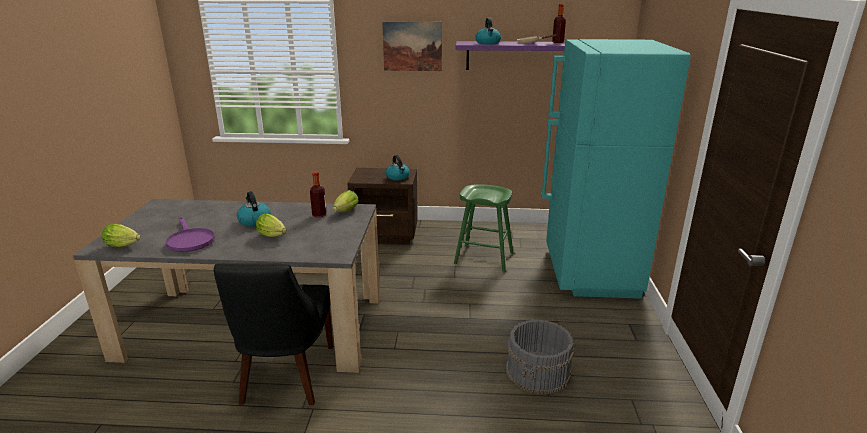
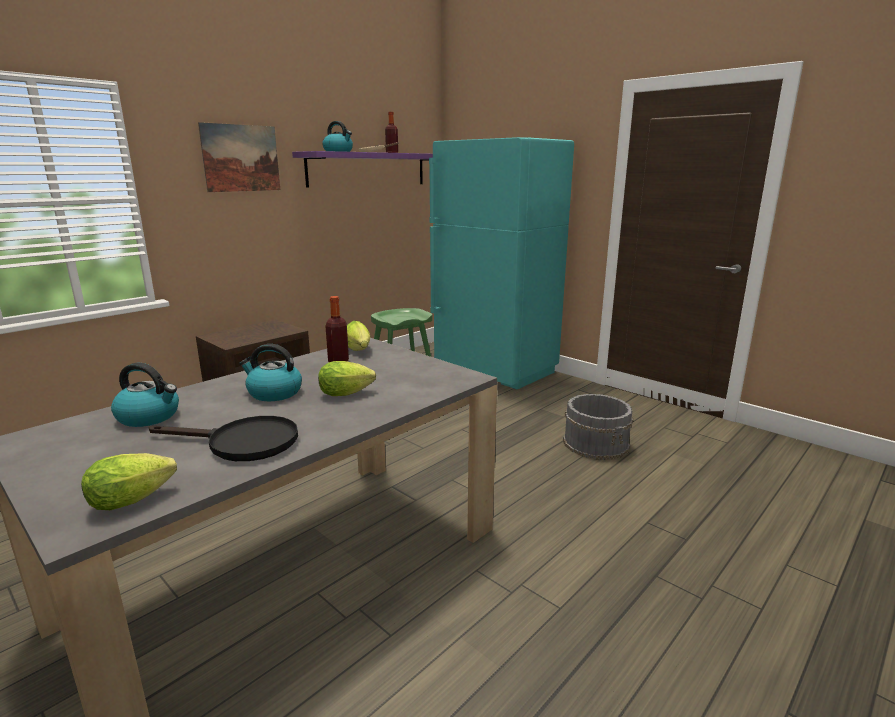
camera: 50 degrees left, 5 degrees down
(189, 240) = (242, 443): purple frying pan -> black frying pan
(286, 377) = (438, 584): black chair -> none
(398, 177) = (275, 329): kettle -> kettle (149, 416)

